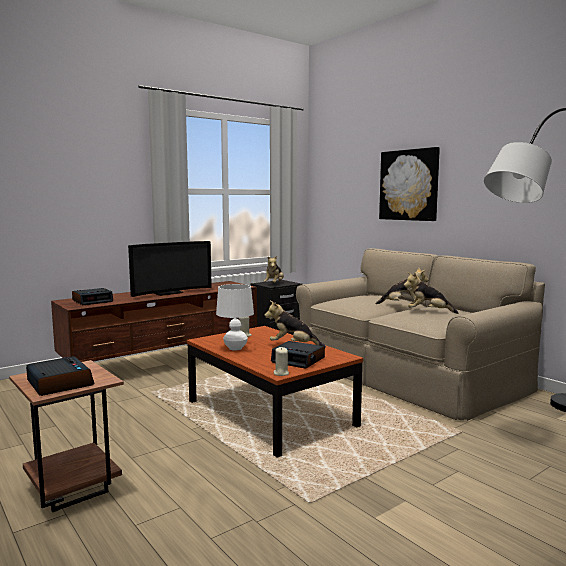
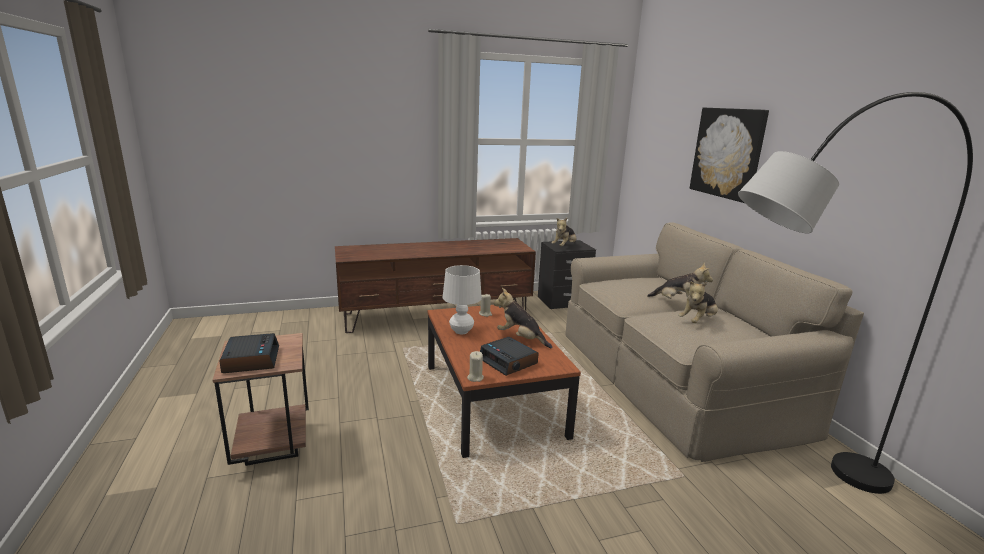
camera: 20 degrees right, 10 degrees up
(93, 301) = (367, 252): alarm clock -> none
(168, 293) = (441, 249): television -> none
(428, 312) = (698, 321): plush toy -> plush toy turned 75 degrees counterclockwise

